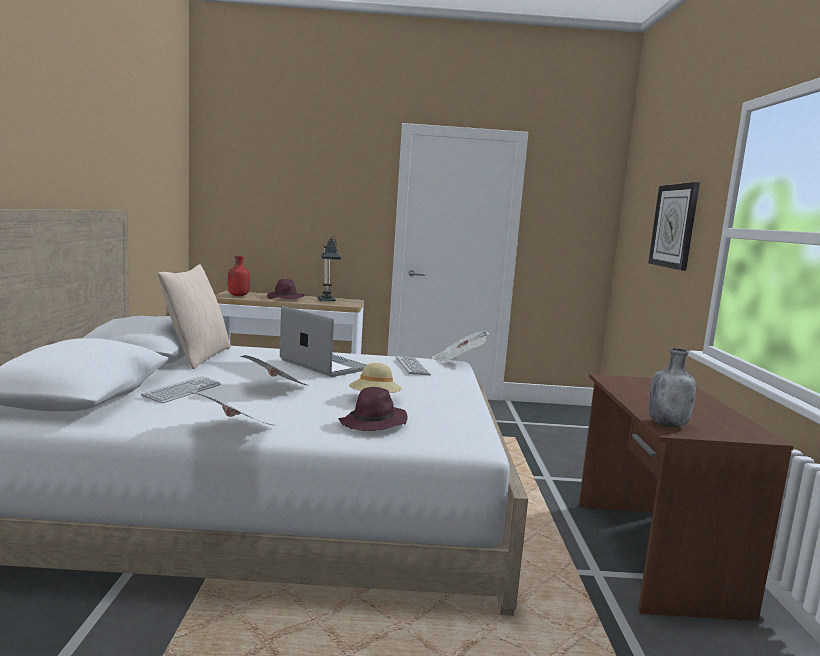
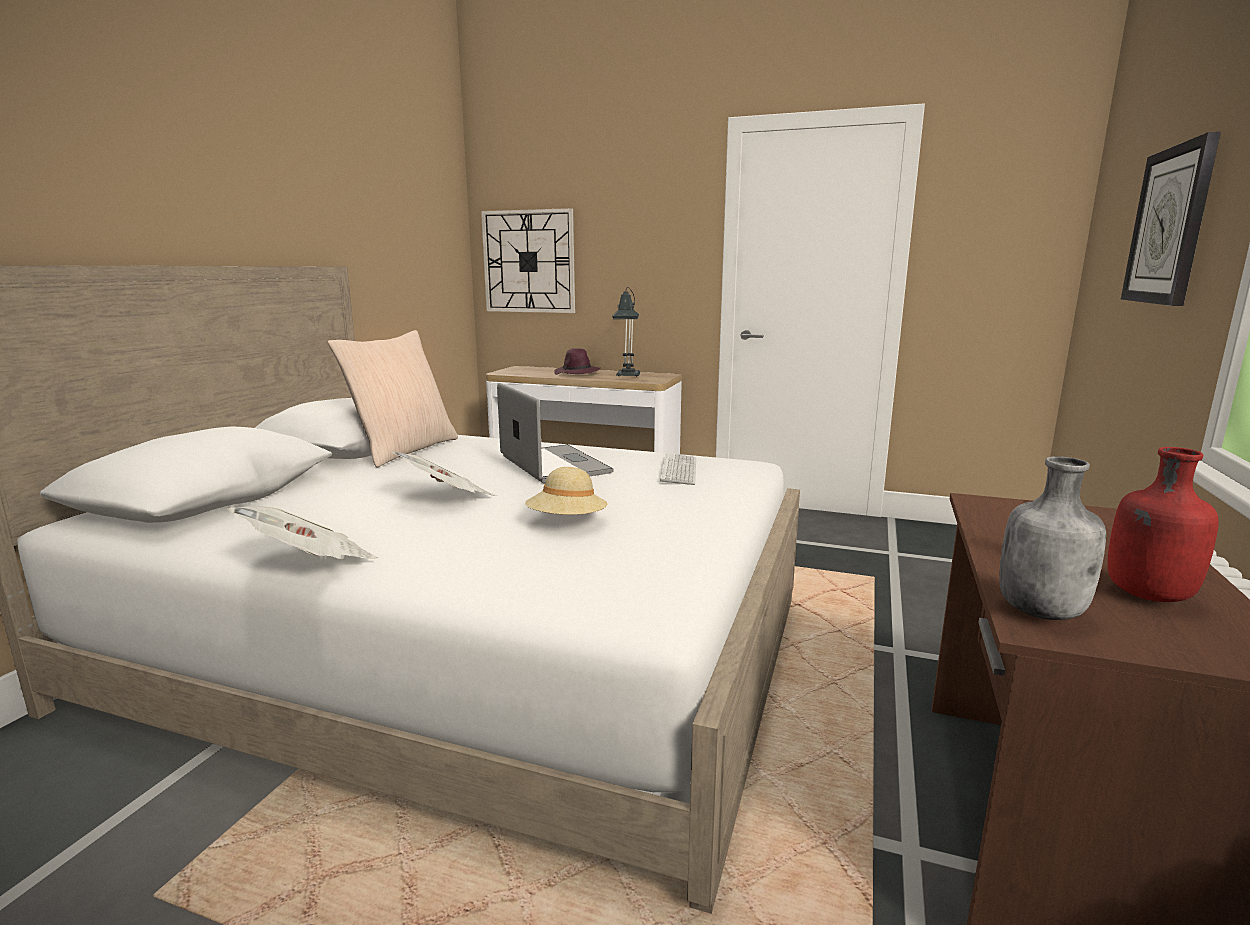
camera: 20 degrees right, 5 degrees up
(183, 391) = (326, 498): keyboard -> none
(238, 296) = (521, 371): red bottle -> red bottle (1146, 595)
(241, 210) = (529, 262): none -> wall clock
(373, 424) = (522, 564): purple hat -> none
(458, 361) = (761, 462): newspaper -> none

